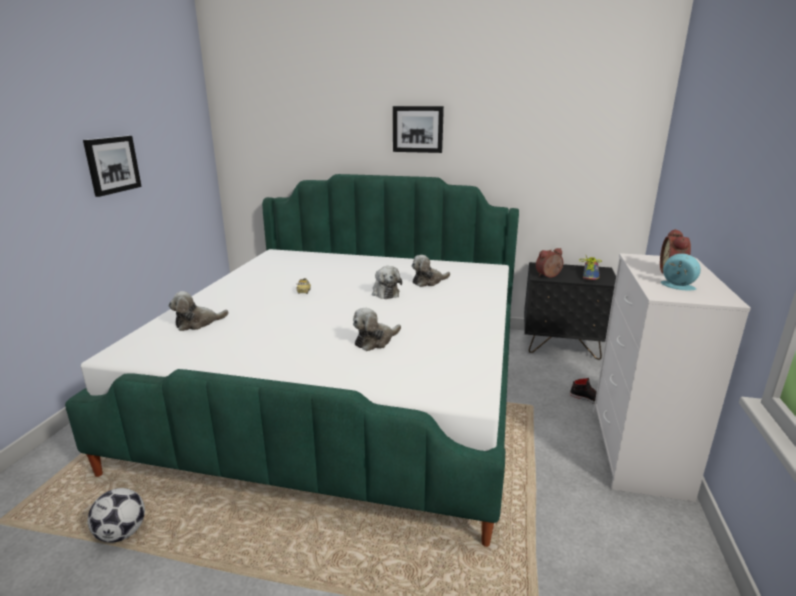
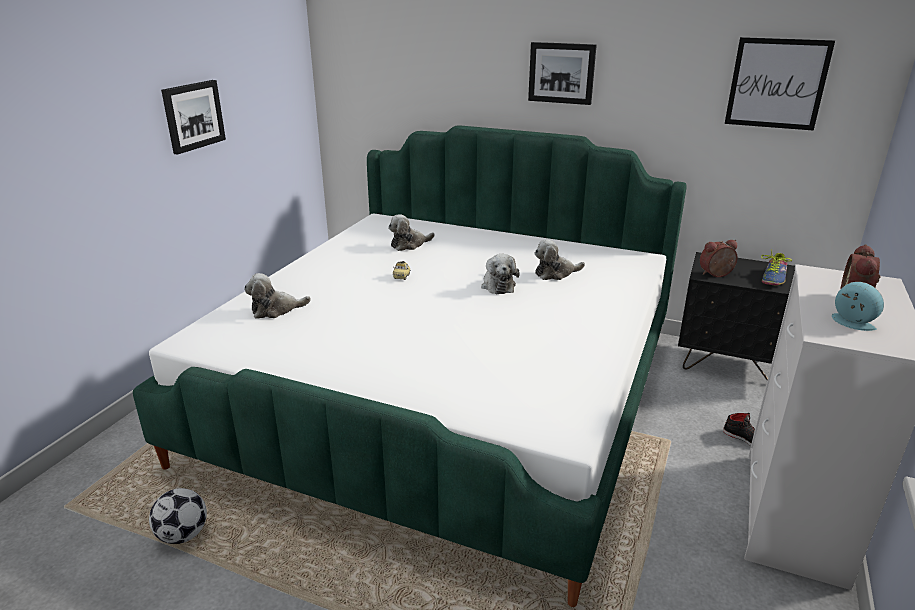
camera: 10 degrees right, 5 degrees up
(375, 341) = (471, 351): plush toy -> plush toy (409, 244)
(579, 131) = (777, 83): none -> picture

